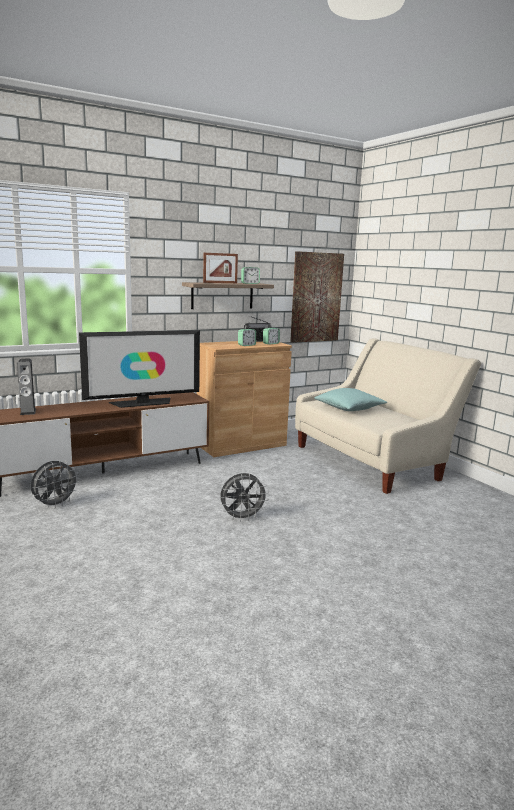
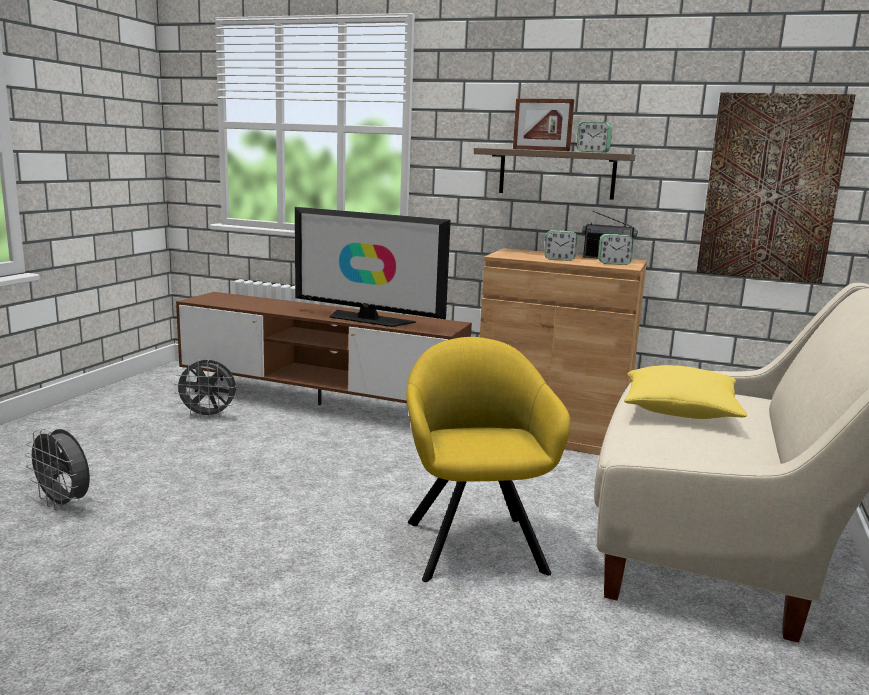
camera: 50 degrees right, 0 degrees up
(28, 411) = (244, 300): speaker -> none
(242, 518) = (316, 513): grey fan -> grey fan (64, 504)
(317, 497) = (473, 541): none -> yellow armchair
(349, 408) = (680, 410): turquoise pillow -> yellow pillow

